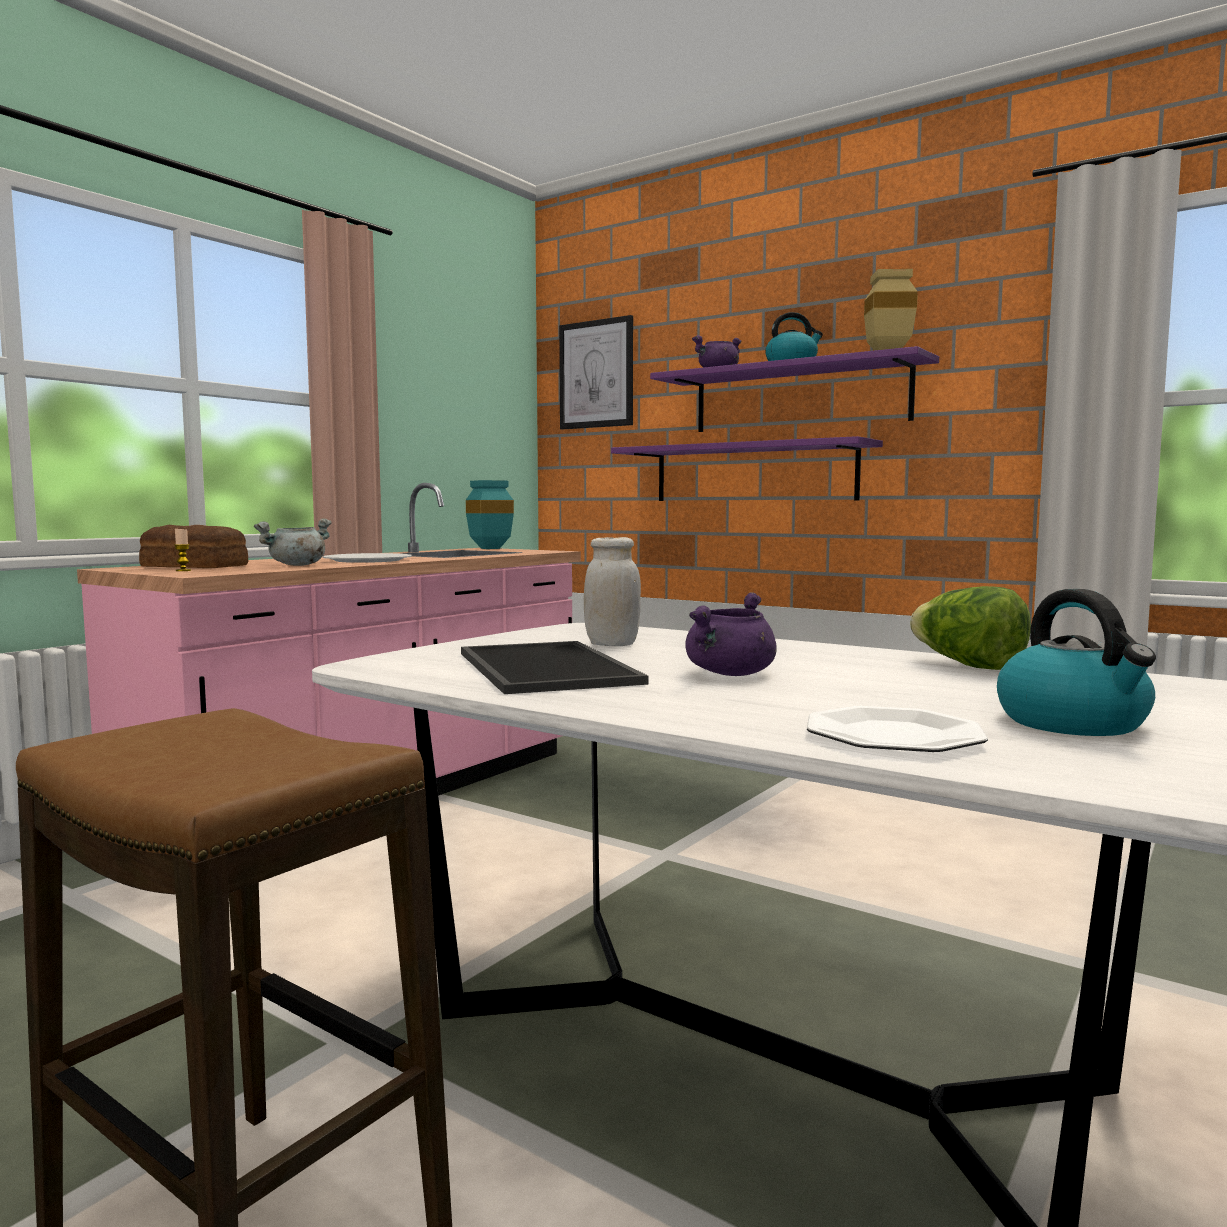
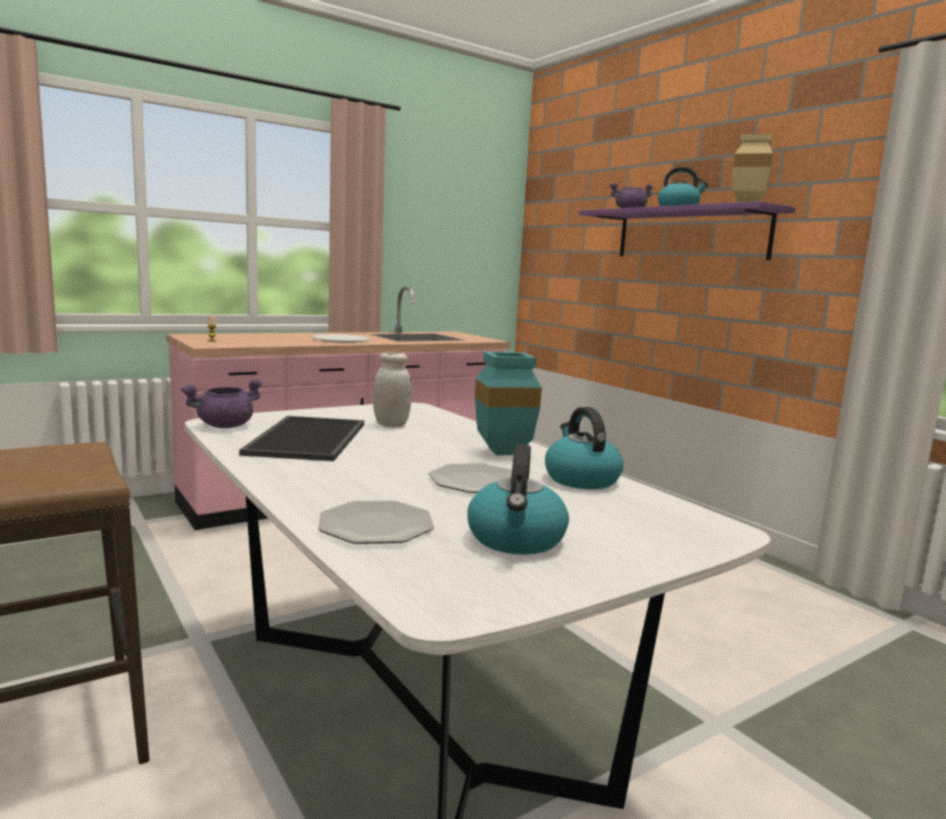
camera: 20 degrees right, 5 degrees up
(194, 566) = (229, 337): bread -> none
(297, 565) = (286, 341): grey cooking pot -> none
(489, 548) = (456, 333): turquoise vase -> turquoise vase (501, 453)
(596, 374) = (559, 206): picture -> none
(730, 674) = (402, 461): purple cooking pot -> purple cooking pot (224, 426)
(753, 473) = (653, 292): purple shelf -> none
(870, 681) = (475, 481): none -> plate
(968, 665) = (580, 479): lettuce -> kettle

